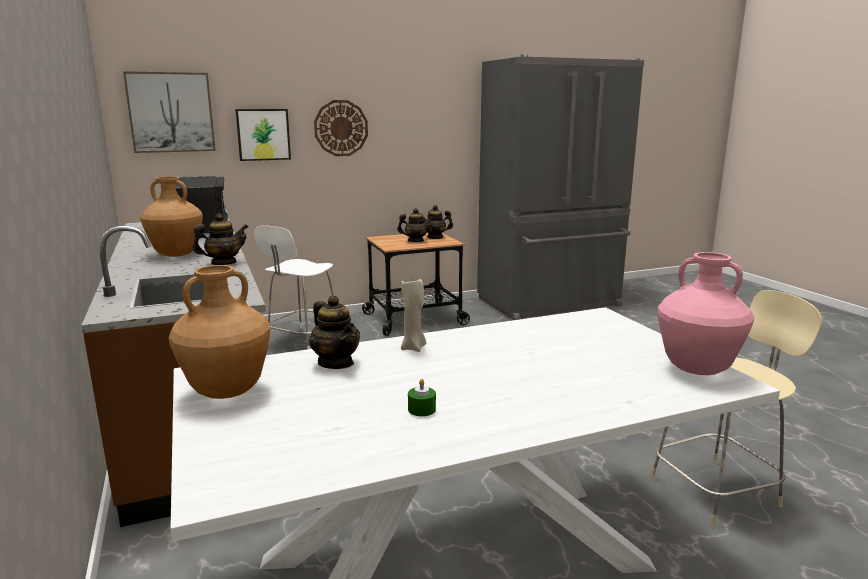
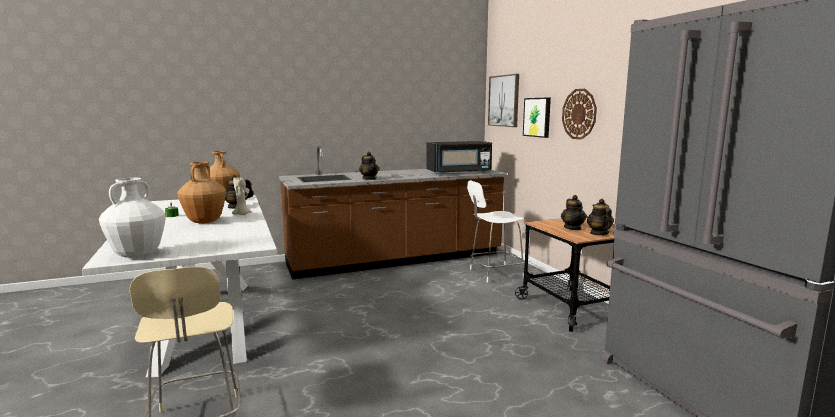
camera: 90 degrees right, 5 degrees down
(177, 255) = (390, 174): brown vase -> brown vase (204, 222)
(302, 341) = (494, 273): white chair -> white chair turned 45 degrees counterclockwise
(697, 369) = (137, 255): pink vase -> white vase

